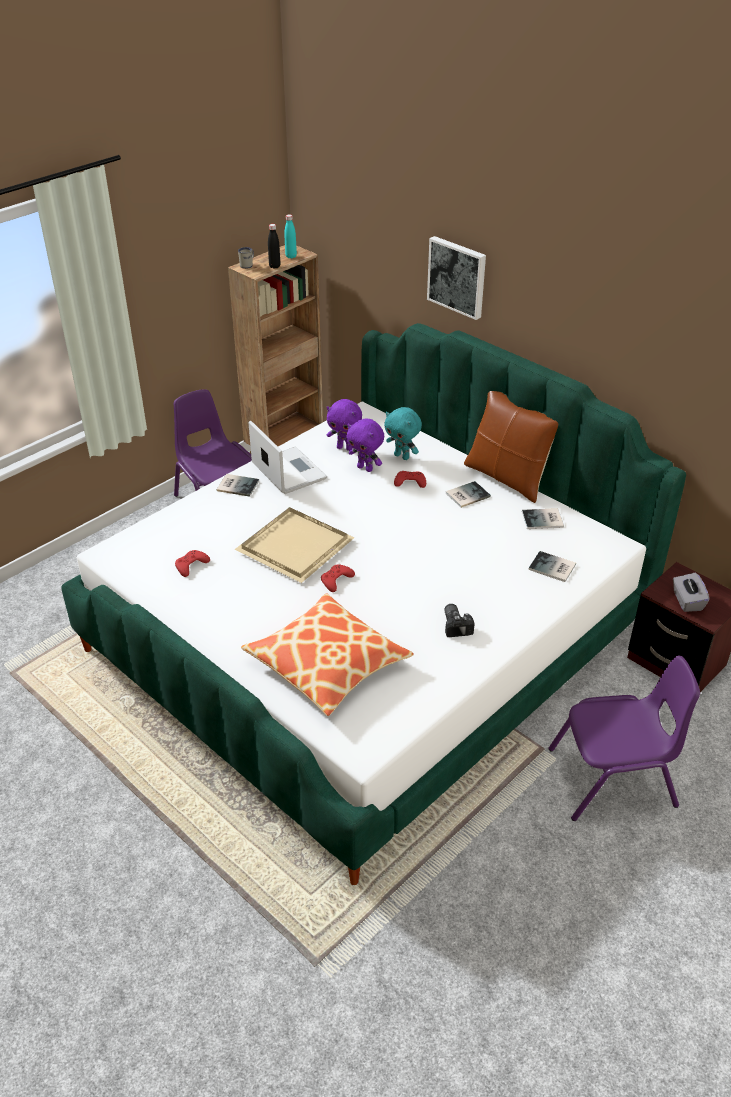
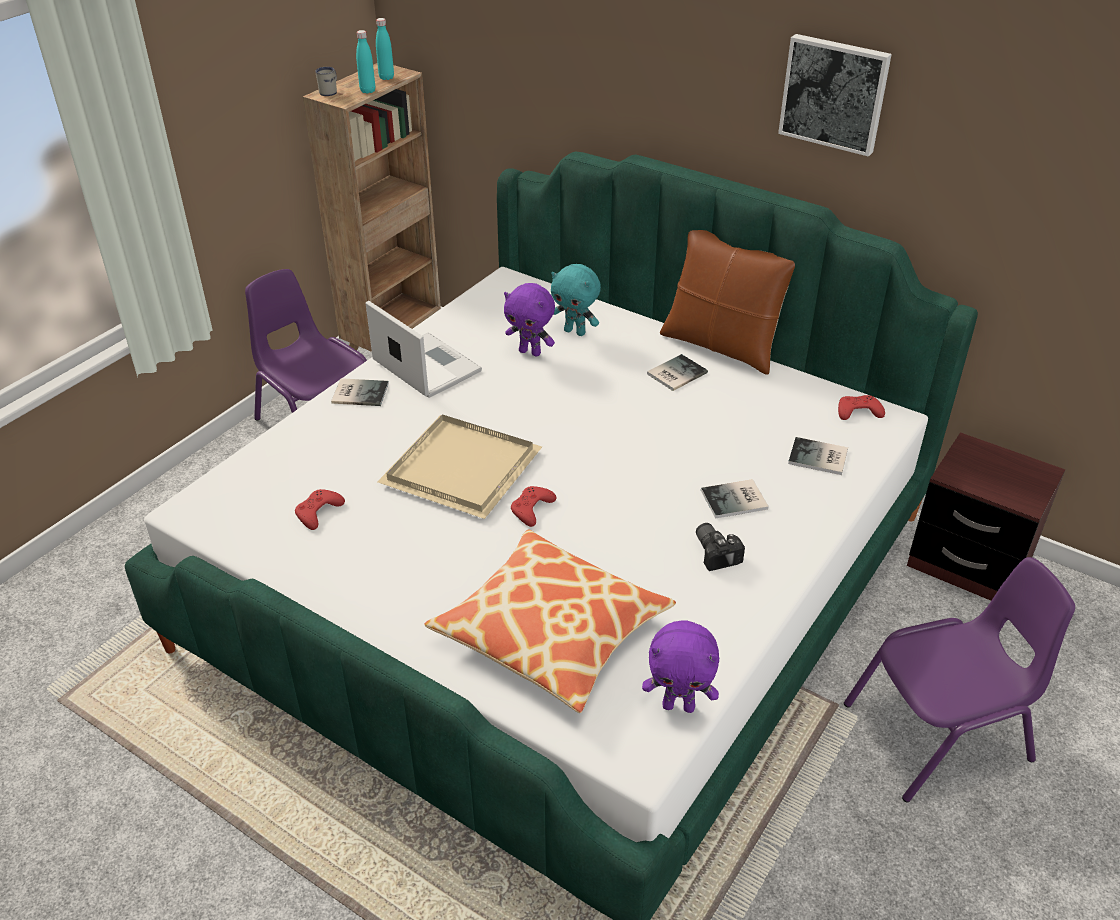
camera: 10 degrees left, 0 degrees up
(274, 266) = (367, 91): black bottle -> turquoise bottle
(345, 448) = (495, 328): purple plush toy -> purple plush toy (679, 705)
(410, 482) = (595, 364): red game controller -> red game controller (858, 411)
(457, 276) = (630, 80): picture -> picture (834, 93)
(543, 520) = (786, 396): book -> book (736, 500)
(687, 601) = (991, 482): grey tissue box -> none

